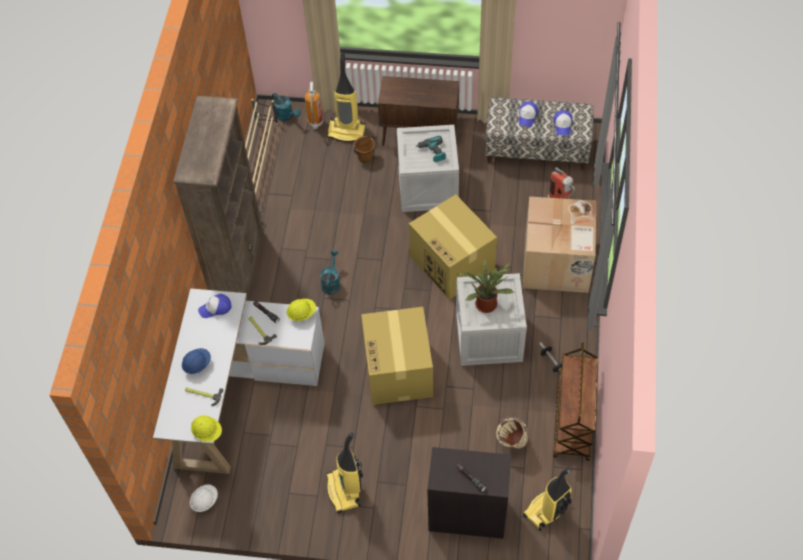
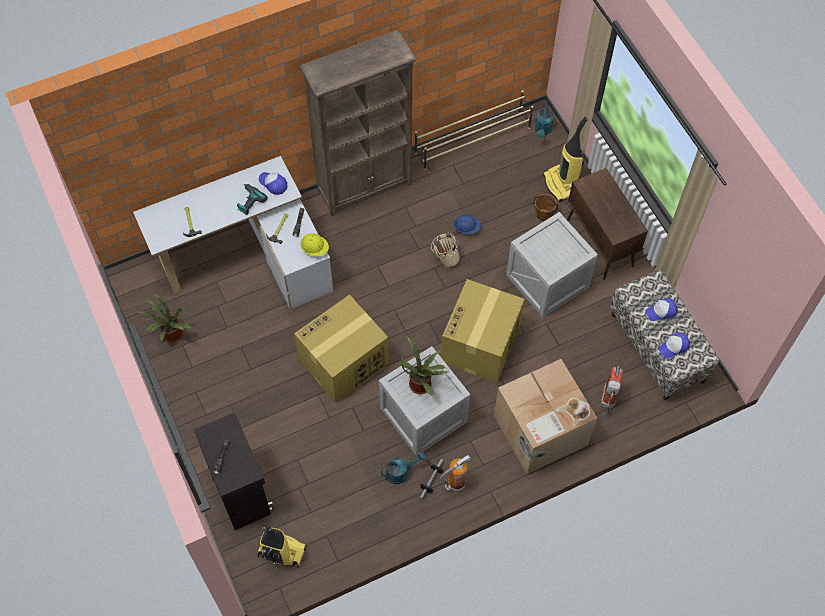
camera: 55 degrees right, 5 degrees up
(197, 365) = (213, 202): blue hard hat -> blue hard hat (467, 228)
(204, 501) = (141, 291): white hard hat -> none
(207, 432) = (158, 245): yellow hard hat -> none
(272, 498) = (171, 336): none -> potted plant
(315, 123) = (551, 156): fire extinguisher -> fire extinguisher (455, 484)
(331, 282) = (396, 262): turquoise watering can -> turquoise watering can (400, 472)
(345, 491) = (208, 385): vacuum cleaner -> none
(432, 152) = (554, 254): power drill -> power drill (249, 201)
(511, 443) = (328, 489): beige bucket -> beige bucket (445, 258)
(573, 423) = (380, 530): brown cart -> none

